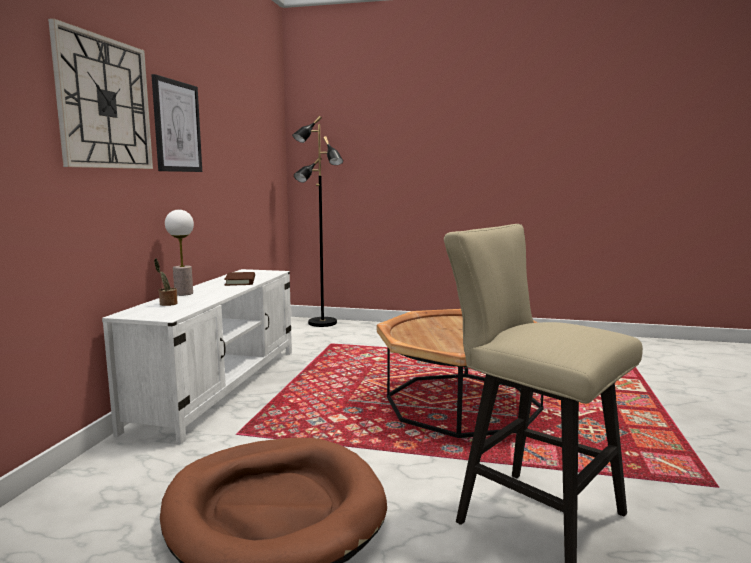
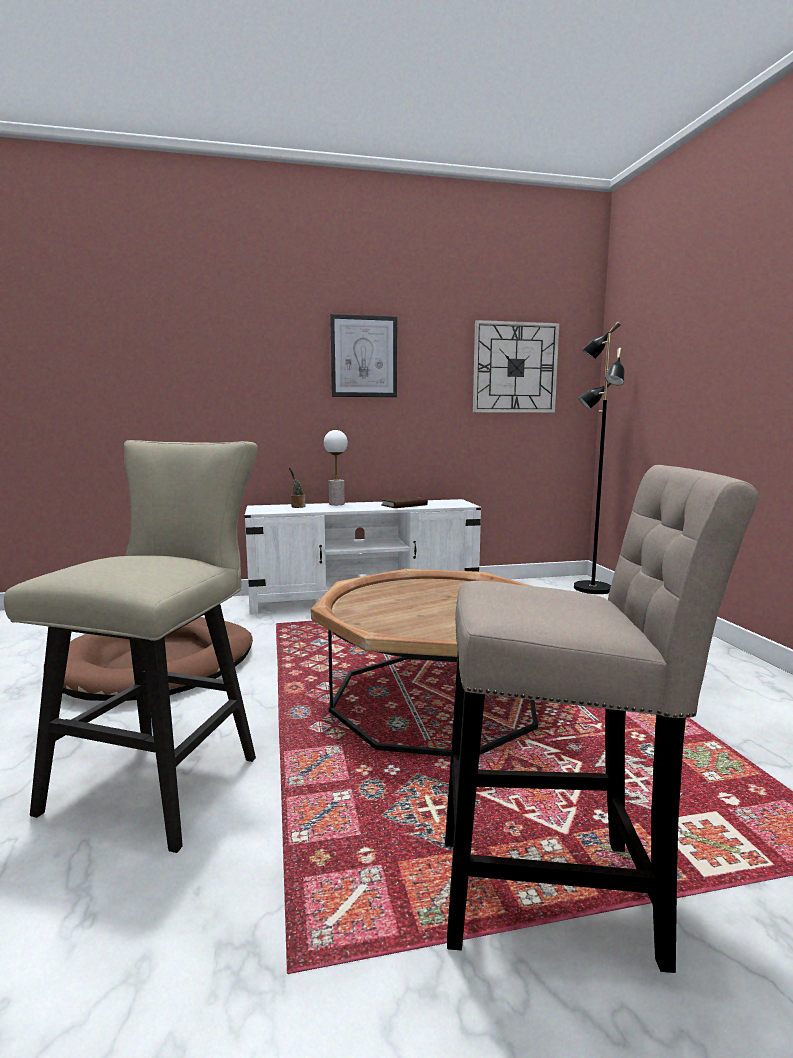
camera: 65 degrees right, 0 degrees up
(104, 103) = (269, 345): wall clock -> wall clock (515, 368)
(659, 419) = (559, 896): none -> beige stool

